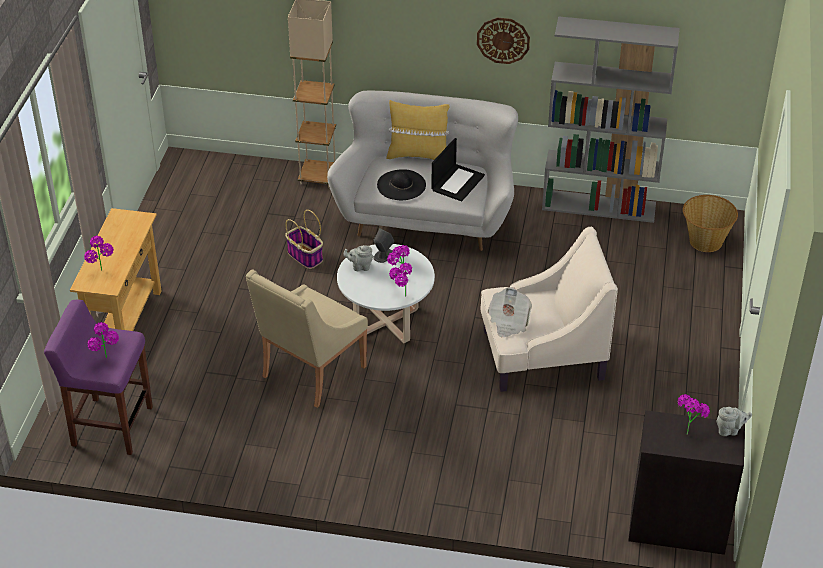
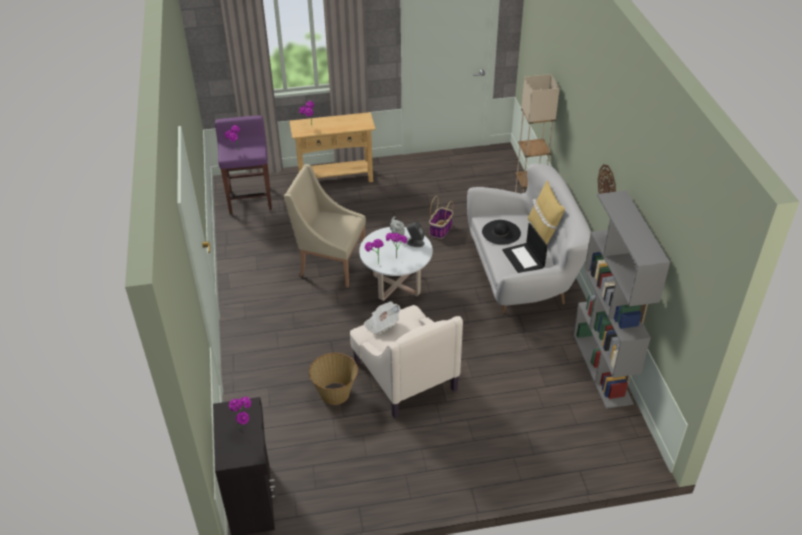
camera: 70 degrees right, 0 degrees up
(457, 182) = (524, 259): laptop -> laptop turned 60 degrees clockwise
(705, 241) = (605, 450): basket -> basket (335, 393)
(730, 430) = (253, 454): grey teapot -> none

